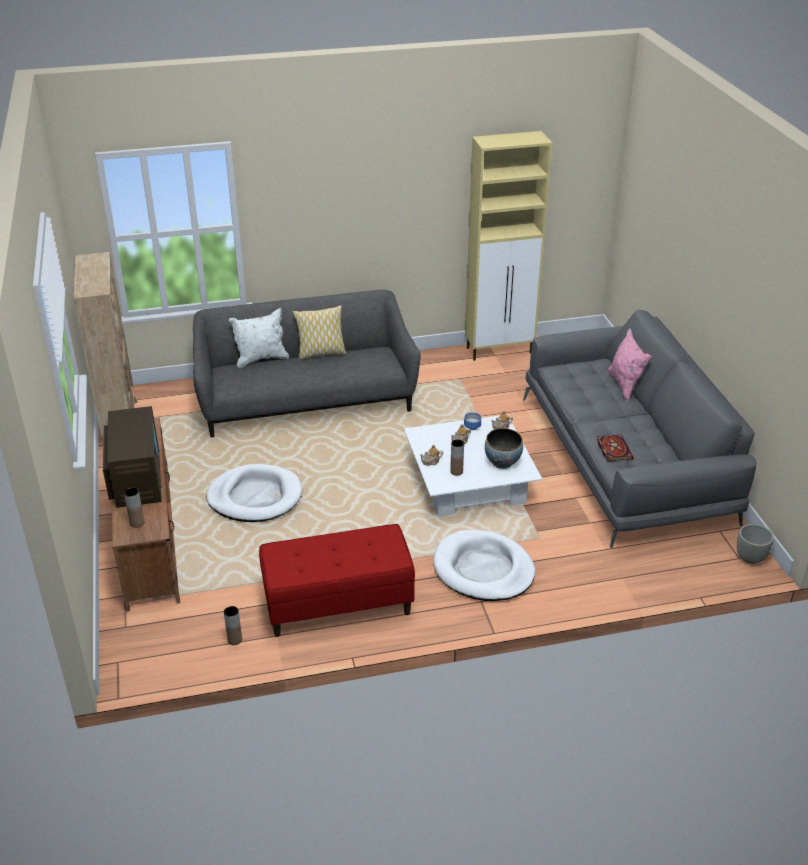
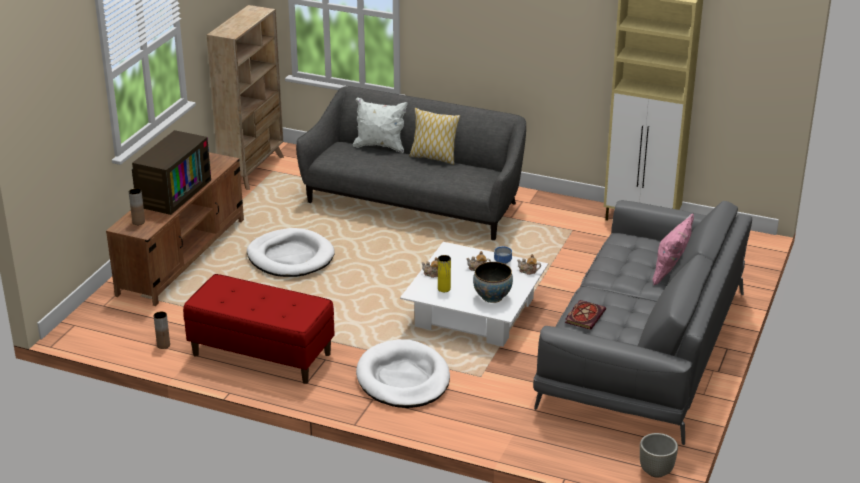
camera: 35 degrees right, 5 degrees down
(456, 471) = (444, 289): brown vase -> yellow vase

